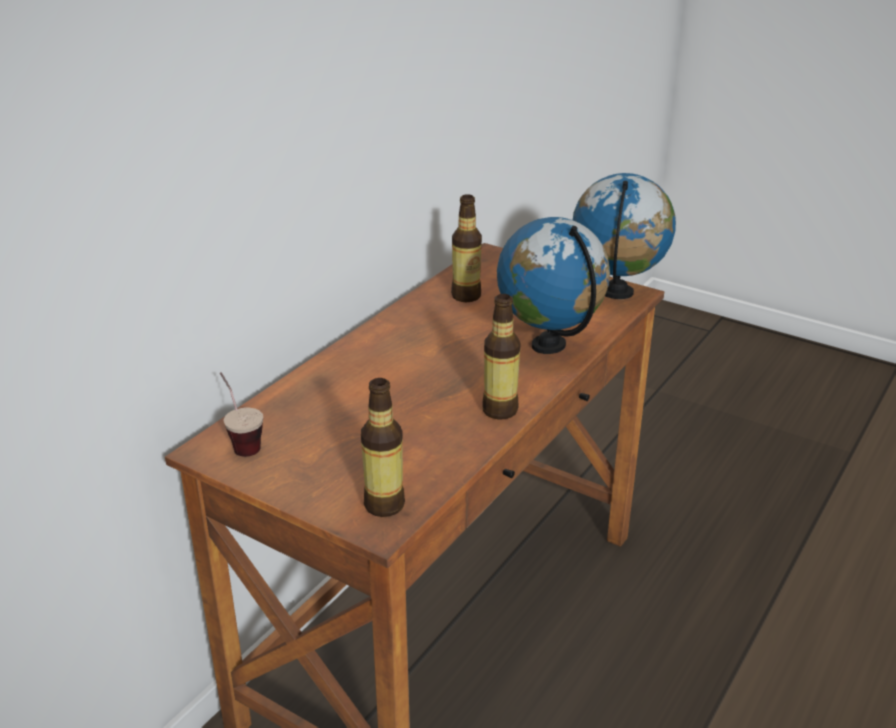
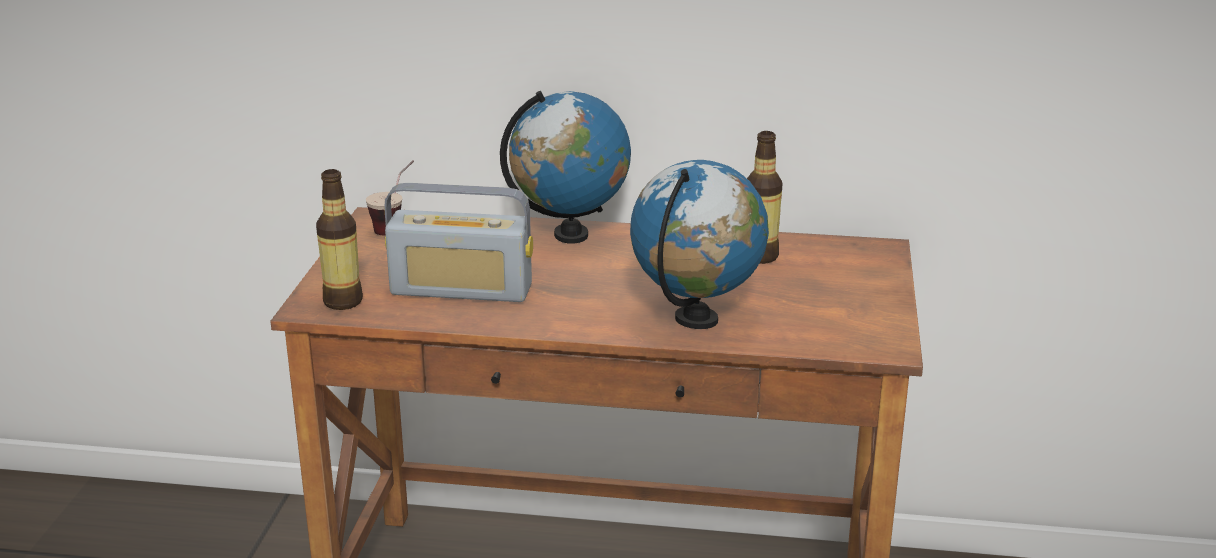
camera: 65 degrees right, 5 degrees down
(414, 434) = (461, 290): none -> radio
(499, 410) = (538, 319): bottle -> none
(617, 292) = (876, 336): globe -> globe (571, 235)

